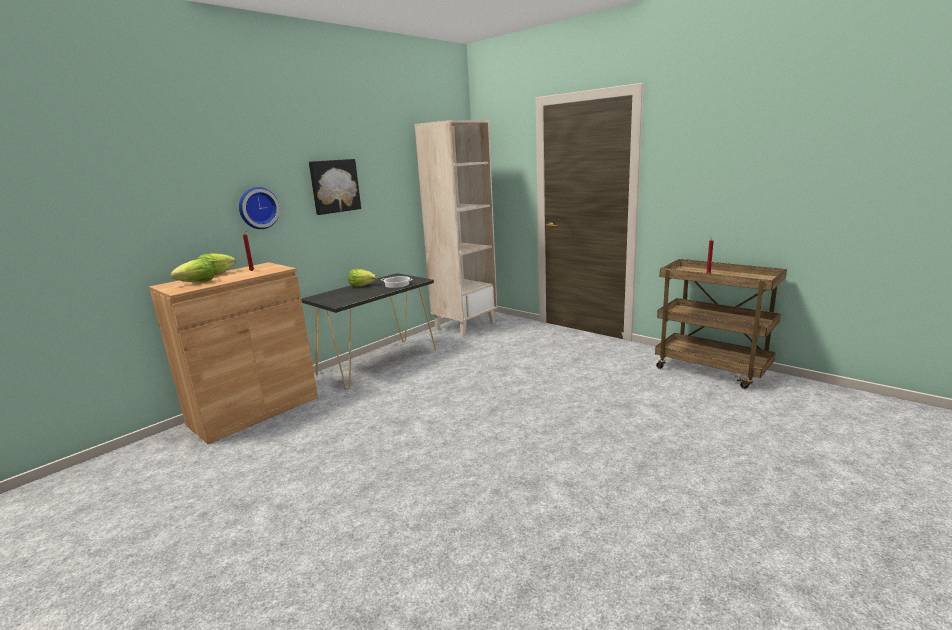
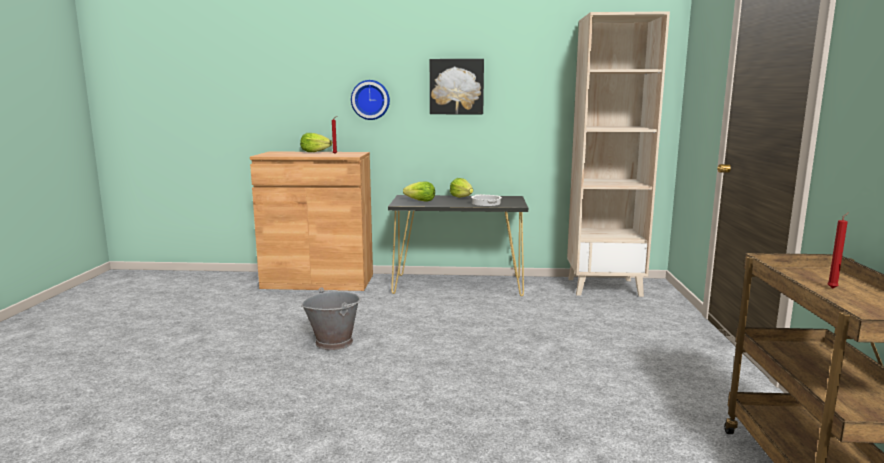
camera: 50 degrees right, 5 degrees down
(198, 282) = (287, 154): lettuce -> lettuce (420, 201)
(398, 439) = (334, 342): none -> grey bucket

